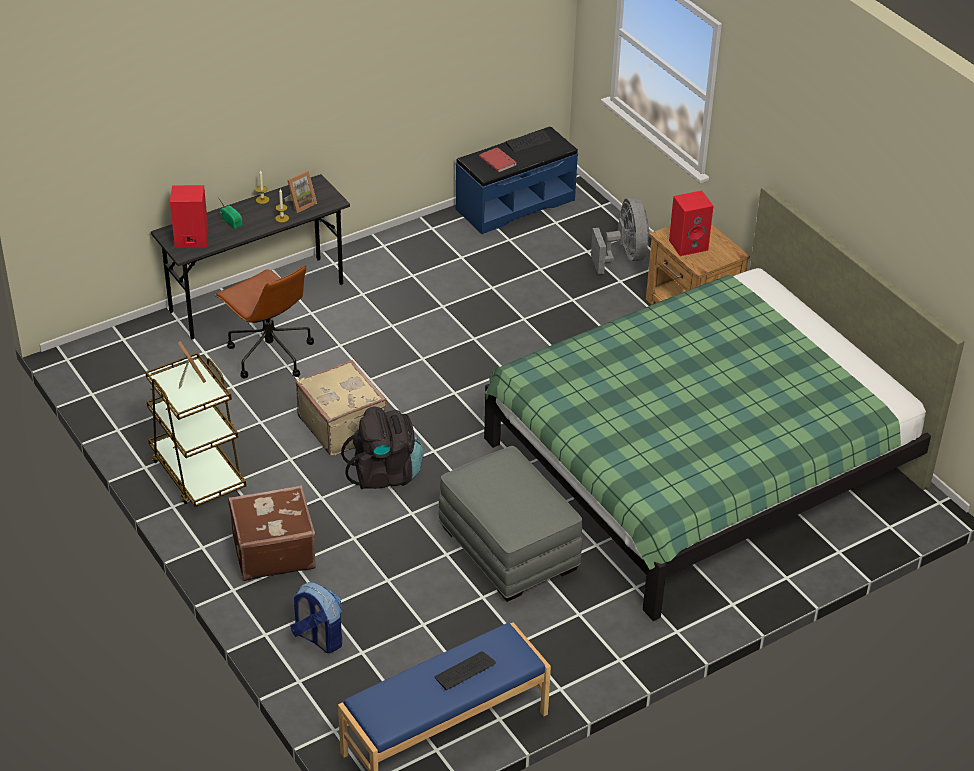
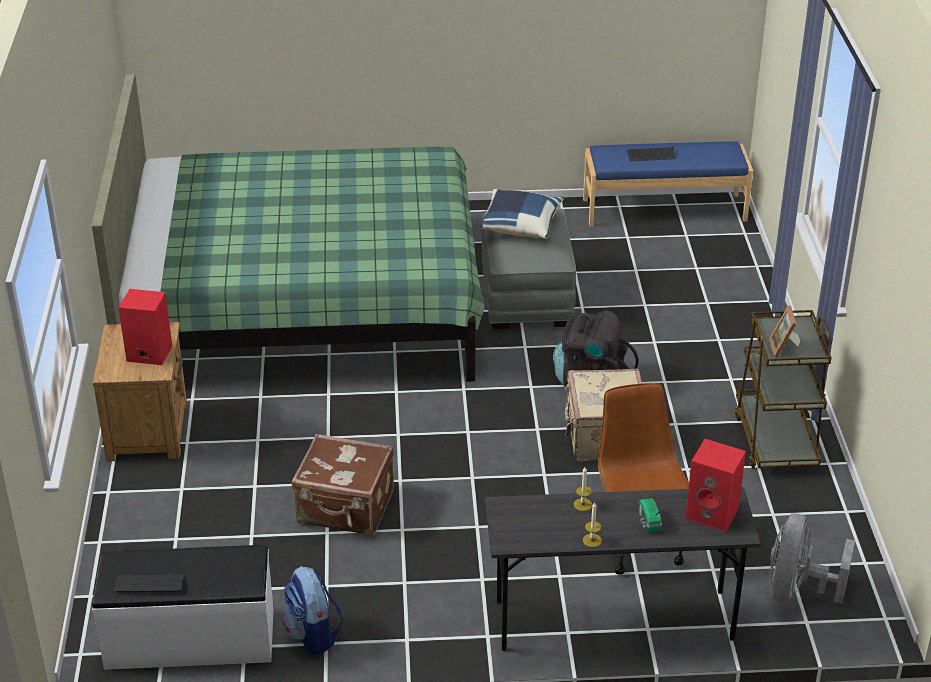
camera: 150 degrees left, 5 degrees down
(273, 551) = (733, 354): brown suitcase -> brown suitcase (345, 509)
(300, 204) = (547, 517): picture frame -> none
(318, 638) = (726, 286): backpack -> backpack (313, 635)
(498, 161) = (217, 568): red book -> none
(514, 204) = (190, 640): blue bench -> white bench
(526, 500) = (519, 226): none -> blue pillow
(624, 257) = (144, 516): grey fan -> grey fan (797, 590)

